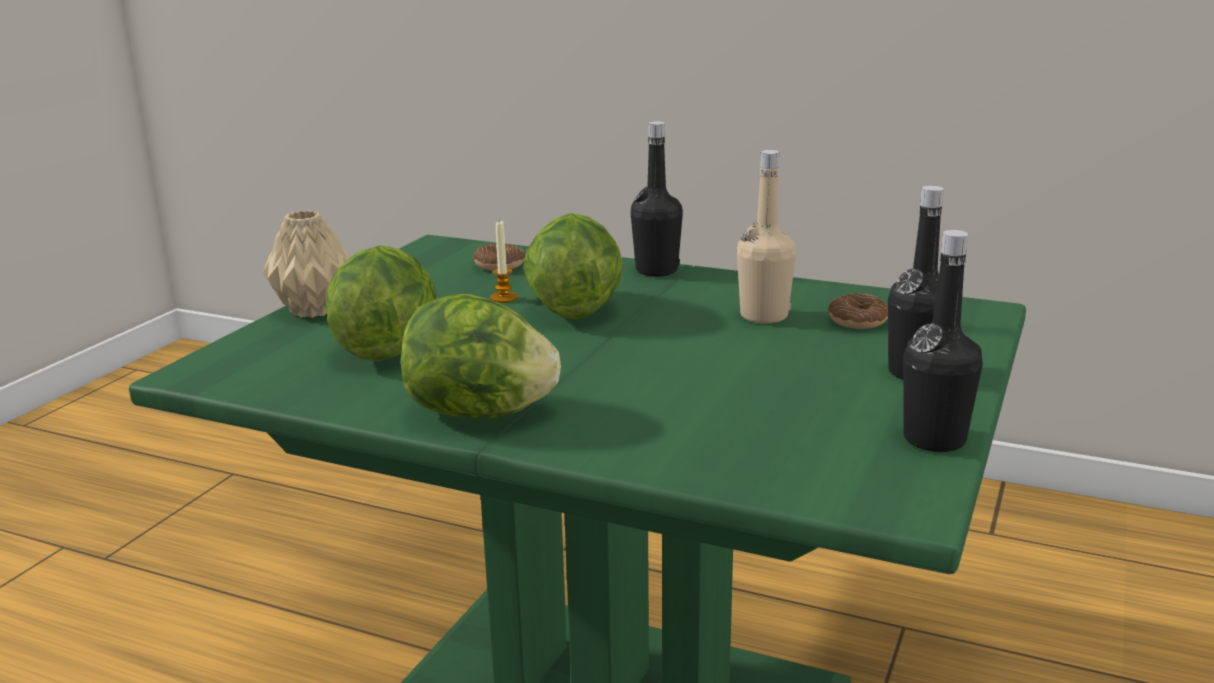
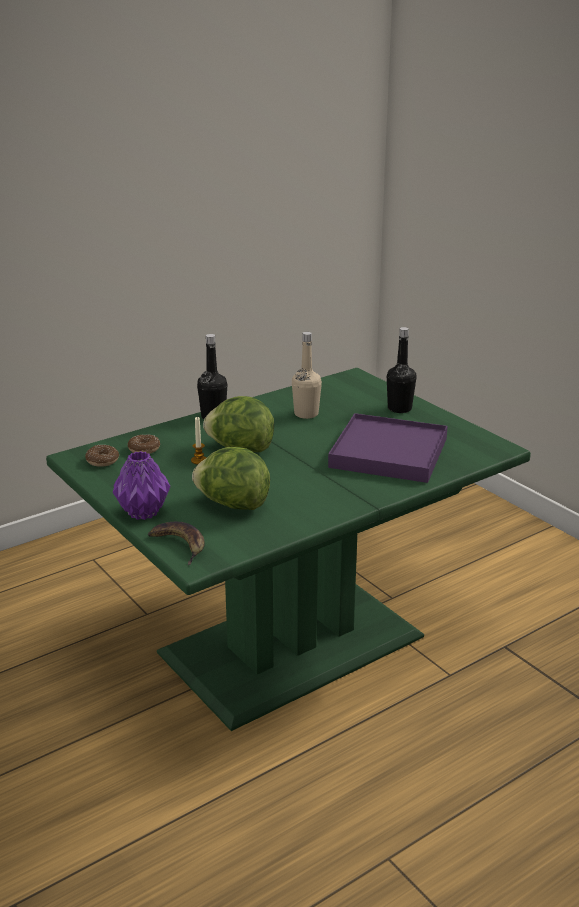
camera: 60 degrees left, 5 degrees up
(235, 351) = (179, 545): none -> banana
(313, 311) = (143, 513): beige vase -> purple vase
(480, 413) = (340, 499): lettuce -> none
(713, 407) = (389, 453): none -> purple tray
(857, 321) = (336, 399): donut -> donut (102, 461)
(934, 439) = (457, 426): black bottle -> none

